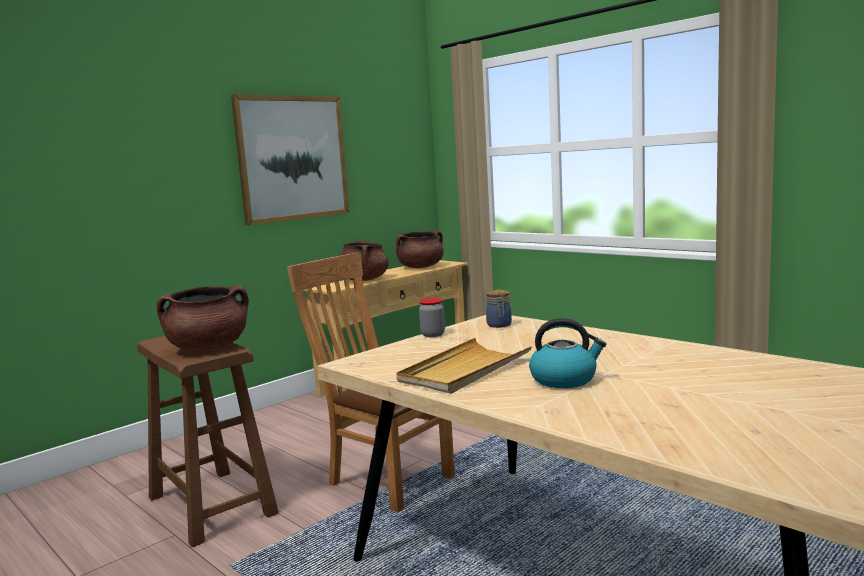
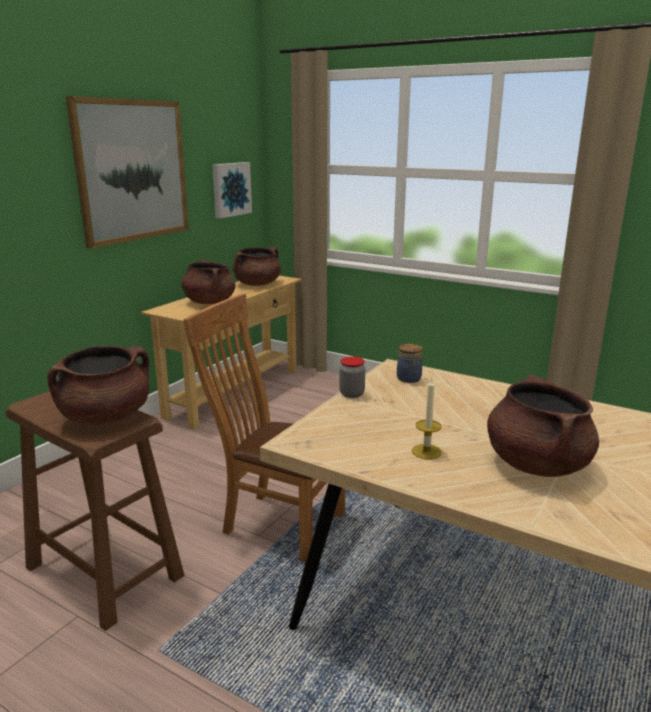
camera: 15 degrees left, 10 degrees up
(396, 177) = (230, 189): none -> picture
(464, 370) = (426, 451): beige tray -> candle
(564, 379) = (536, 464): kettle -> brown cooking pot

